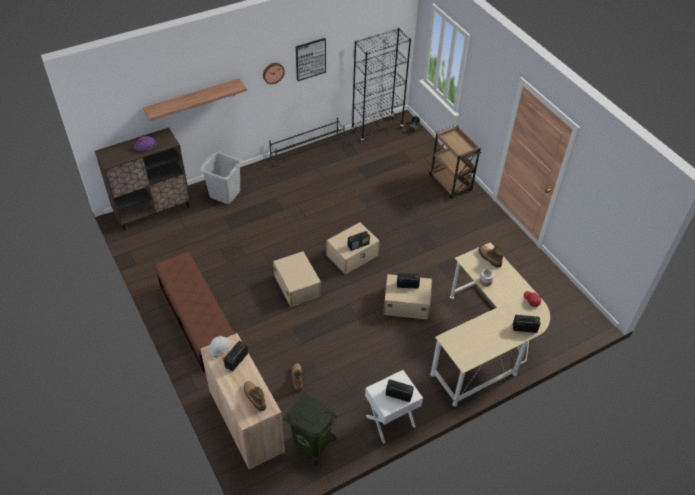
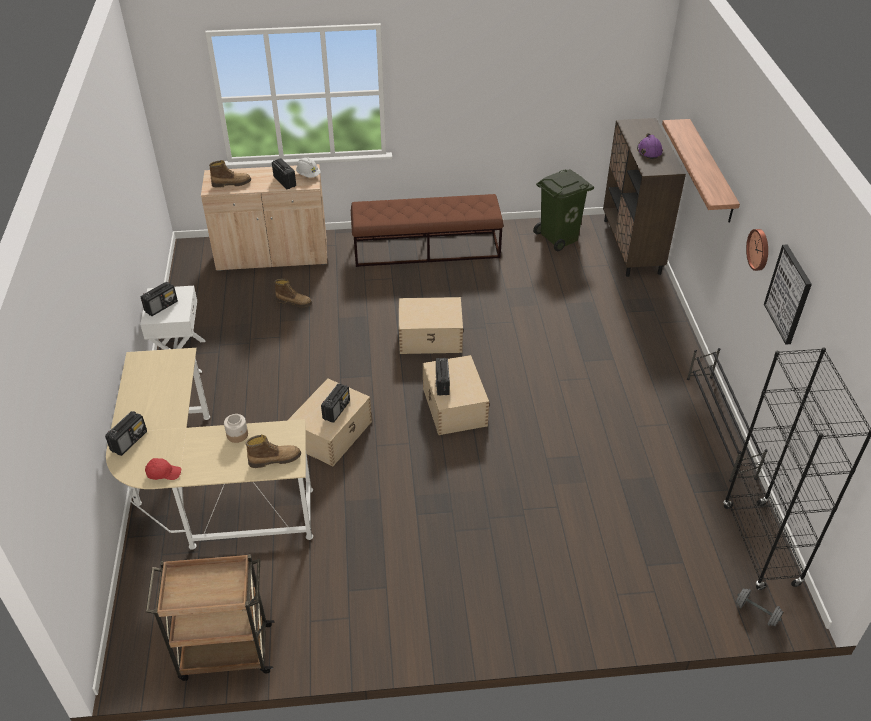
camera: 115 degrees right, 5 degrees down
(225, 193) = (641, 312): grey laundry basket -> none
(312, 443) = (208, 292): green trash can -> green trash can (559, 238)
(451, 183) = (560, 603): brown cart -> brown cart (224, 652)

